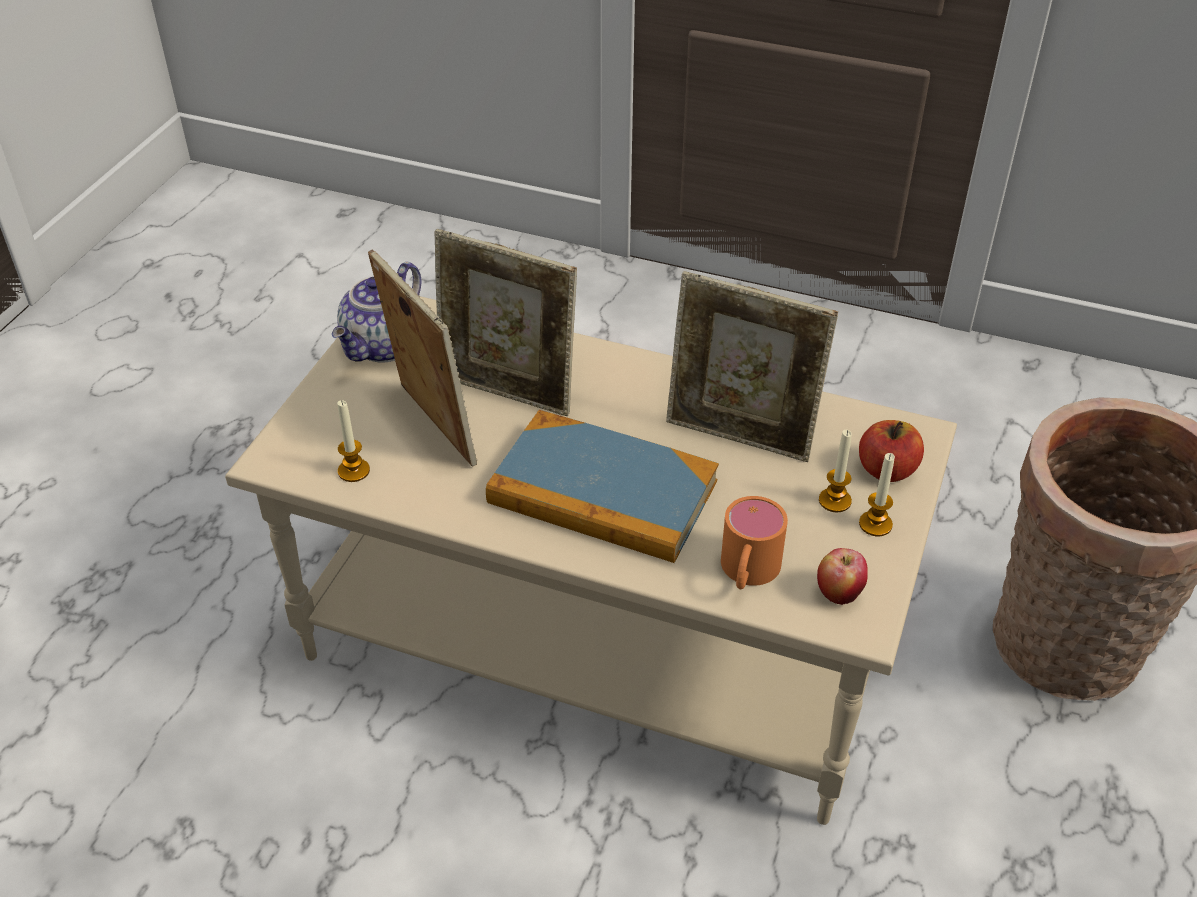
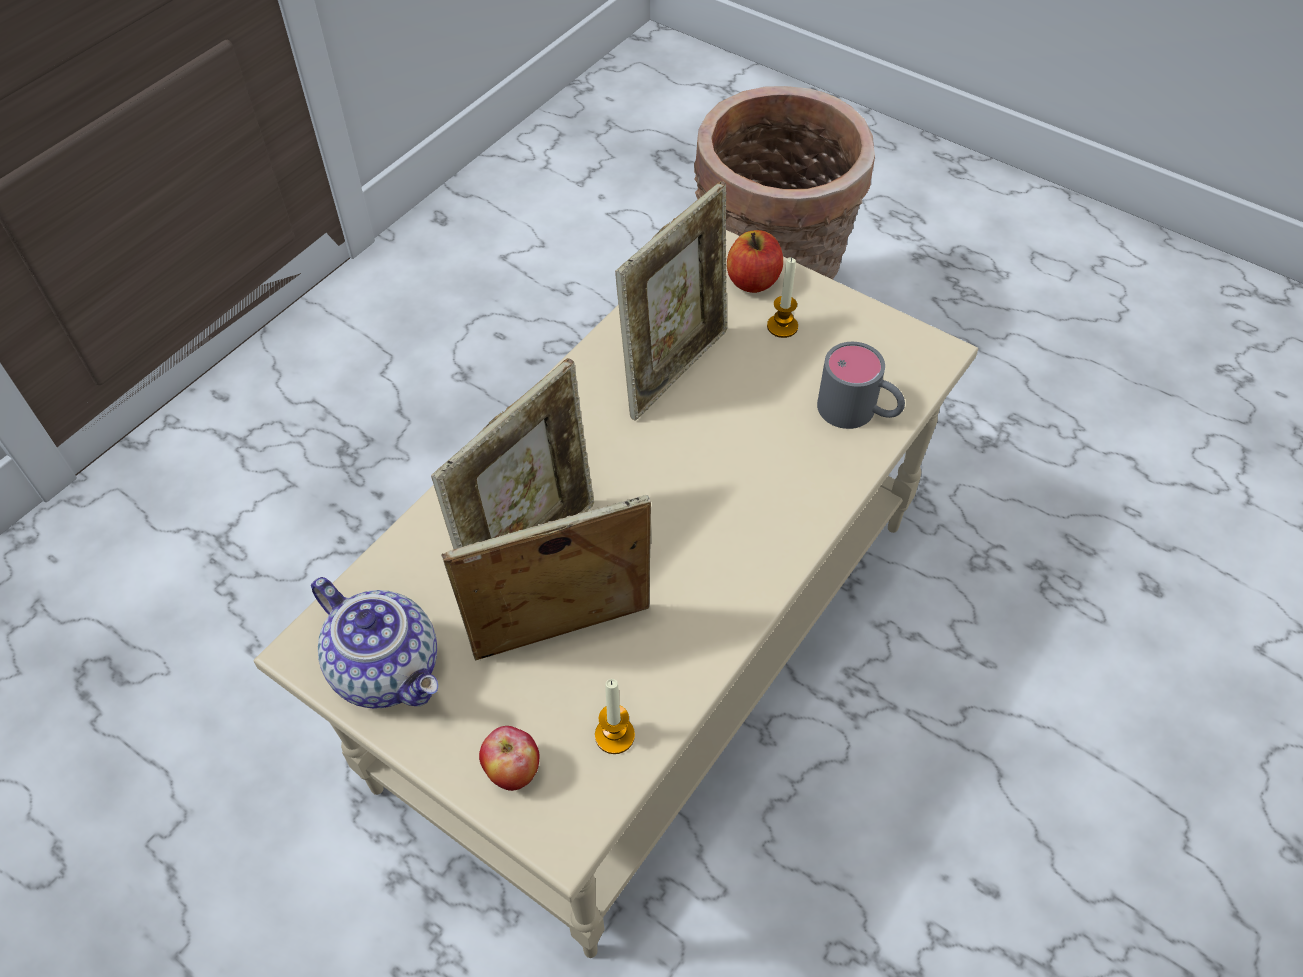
camera: 75 degrees left, 10 degrees up
(602, 493) = (723, 498): book -> none
(747, 573) = (858, 412): orange mug -> grey mug
(838, 593) = (895, 356): apple -> apple (512, 771)
(875, 524) = (818, 308): candle -> none

